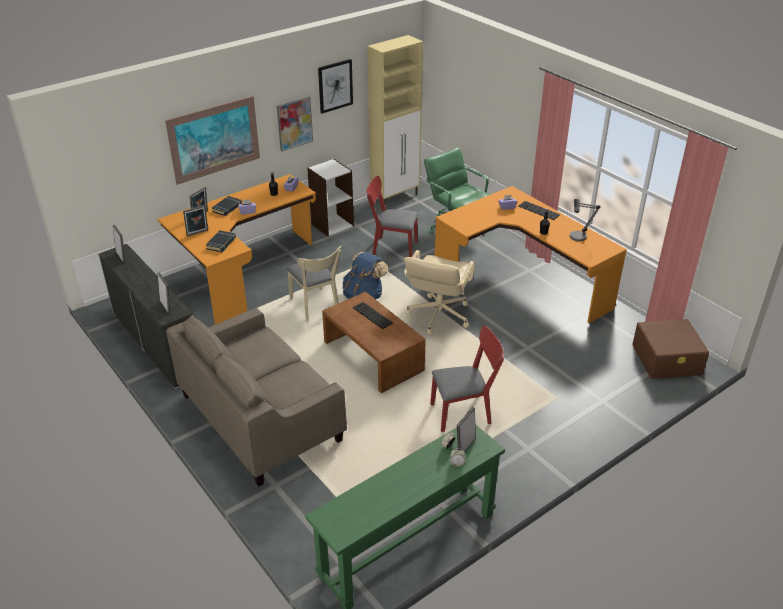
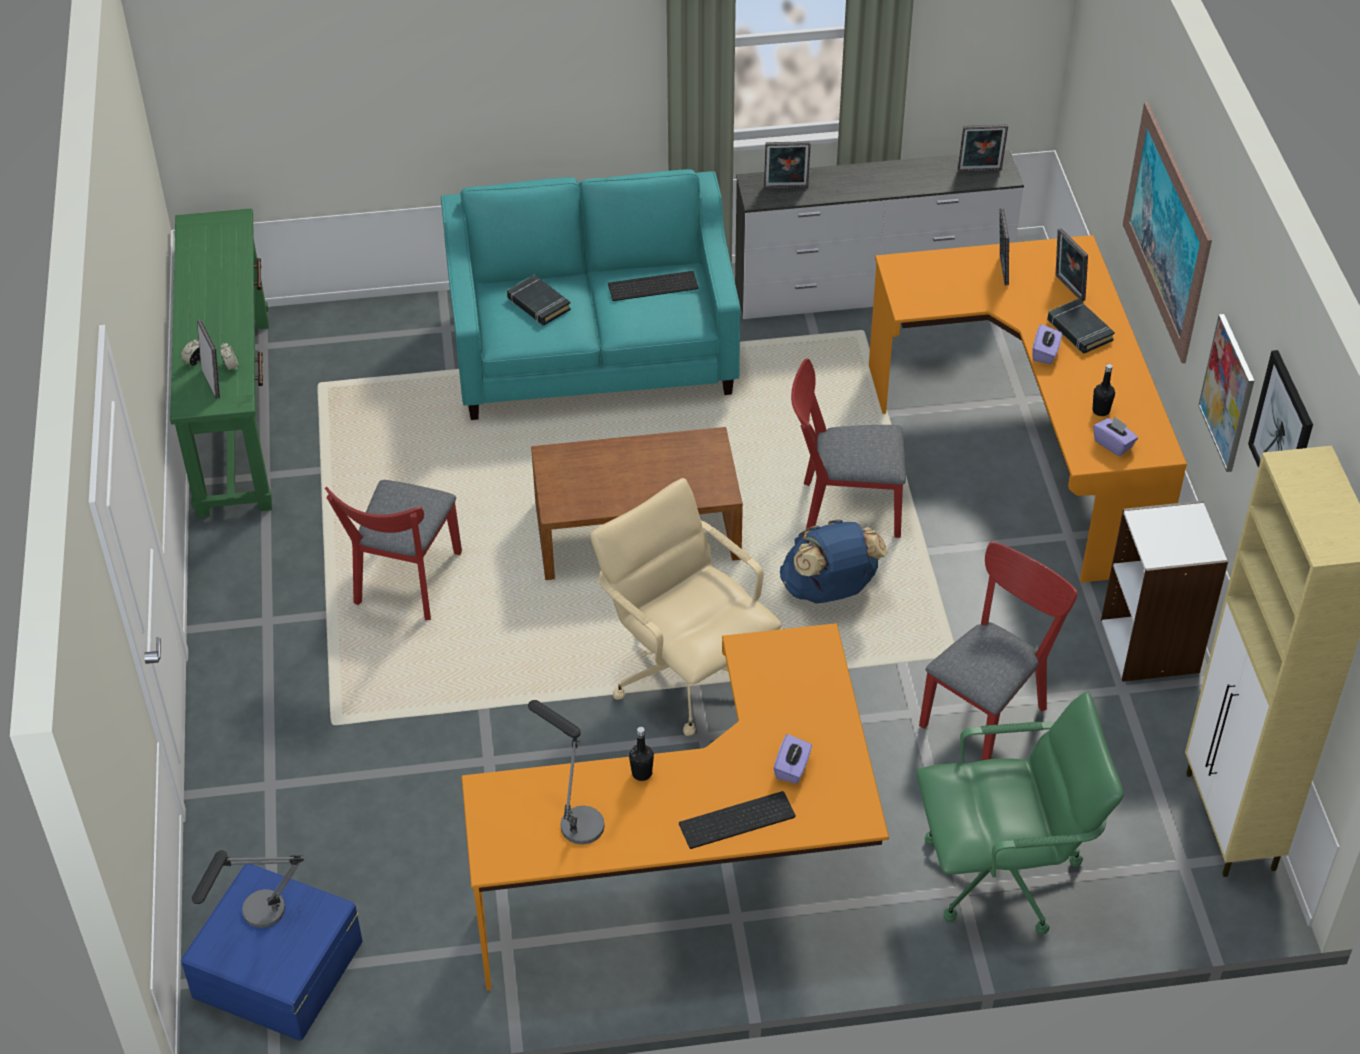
camera: 120 degrees right, 10 degrees up
(221, 243) = (942, 289): black book -> black book (538, 304)
(261, 417) = (594, 353): beige sofa -> turquoise sofa
(316, 306) = (842, 510): beige chair -> red chair
(371, 315) = (661, 482): keyboard -> keyboard (653, 285)
(667, 359) = (277, 969): brown storage box -> blue storage box
(673, 341) = (256, 920): none -> table lamp

